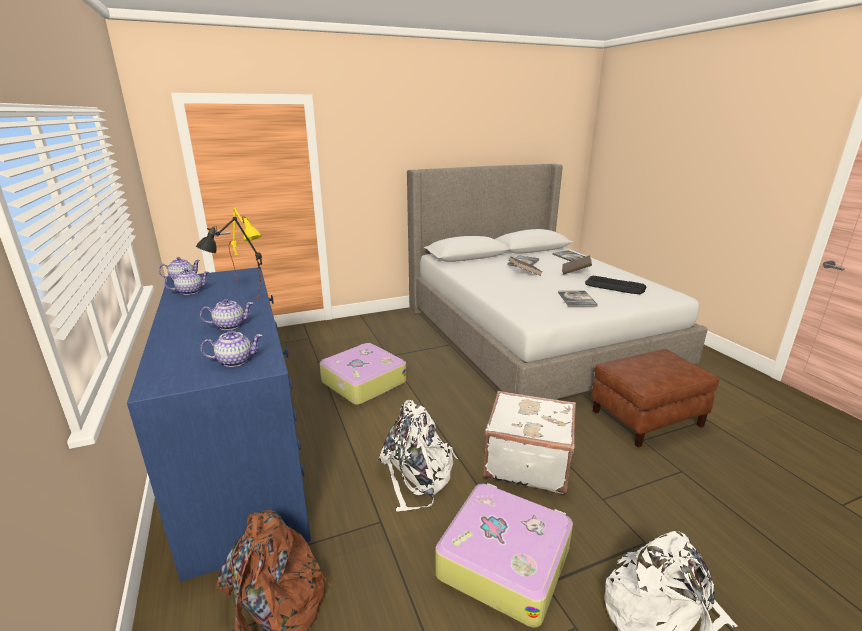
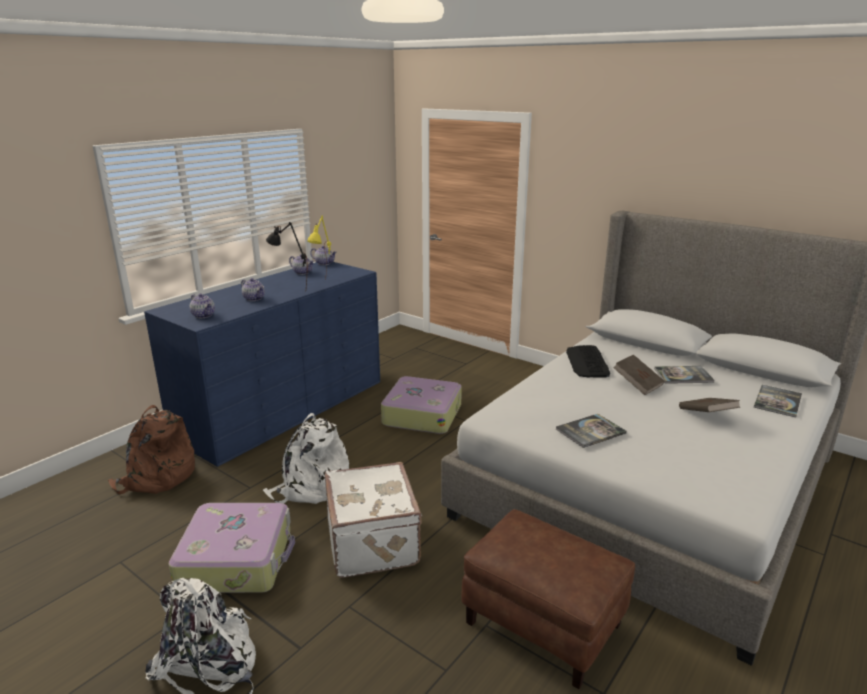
camera: 60 degrees right, 0 degrees up
(615, 286) = (693, 452): keyboard -> keyboard (587, 362)

